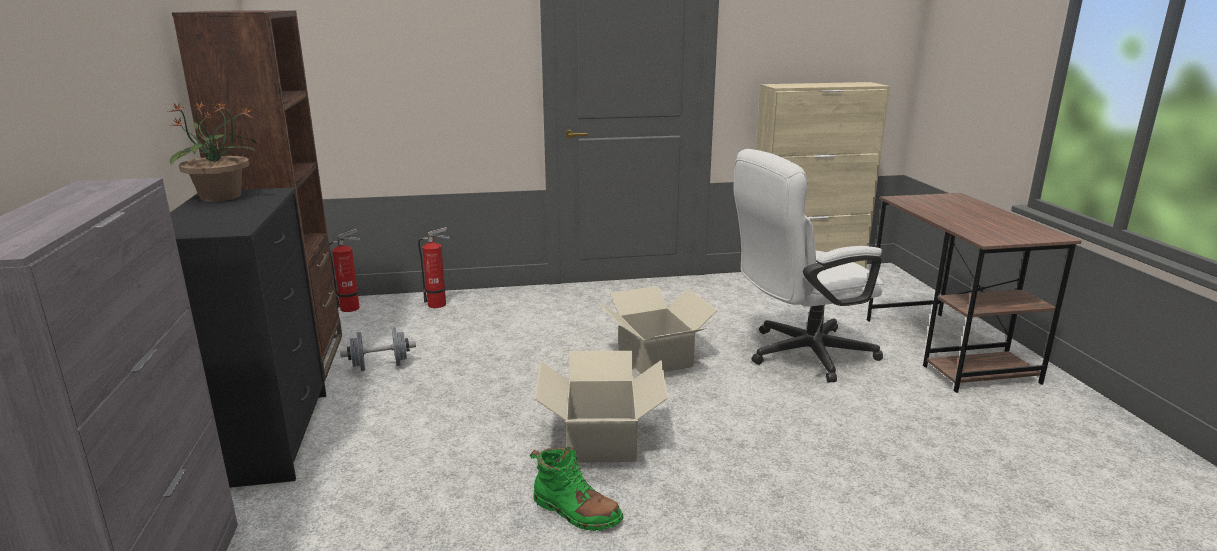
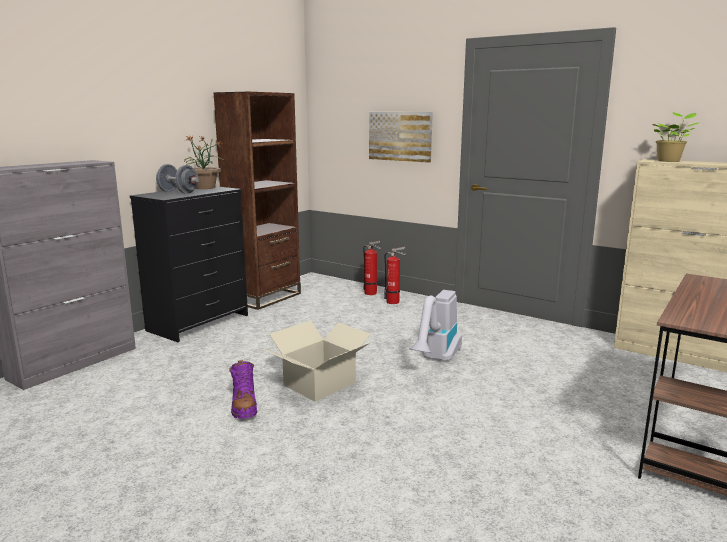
camera: 45 degrees right, 5 degrees down
(352, 308) = (329, 283): fire extinguisher -> fire extinguisher (394, 302)
(380, 366) = (290, 312): grey dumbbell -> grey dumbbell (178, 192)
(445, 71) = (400, 136): none -> picture
(576, 512) = (244, 406): green boot -> purple boot
(655, 357) = (436, 359): cardboard box -> vacuum cleaner
(792, 85) = (669, 161): none -> potted plant
(799, 355) = (546, 397): white office chair -> none

